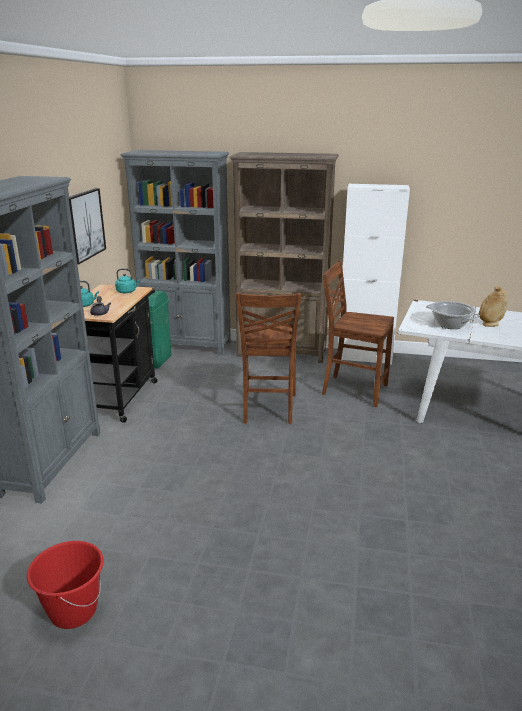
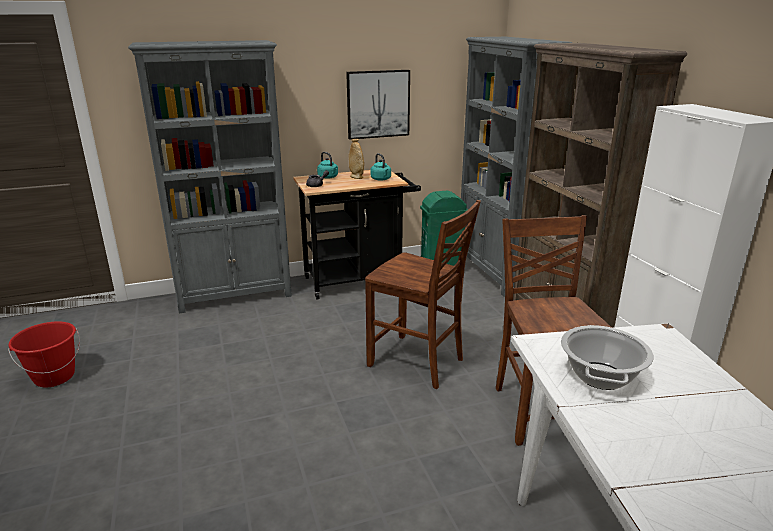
camera: 60 degrees right, 0 degrees up
(268, 409) = (418, 363): brown chair -> brown chair turned 120 degrees counterclockwise
(490, 325) = (670, 420): beige vase -> beige vase (356, 177)

